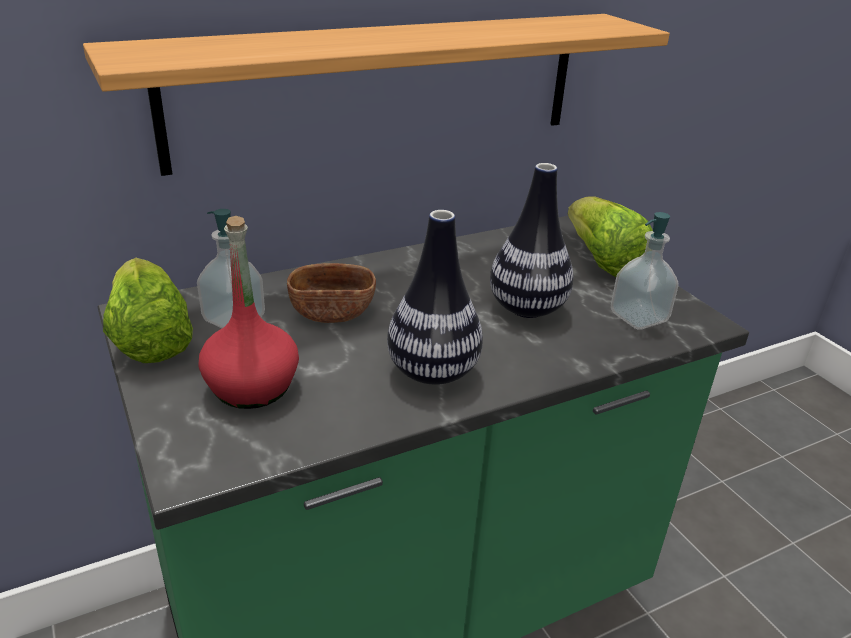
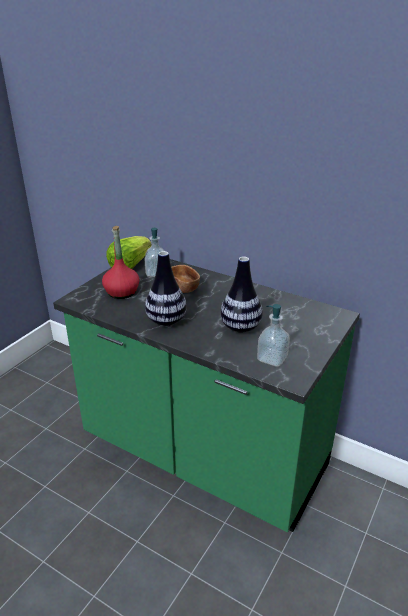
camera: 60 degrees right, 0 degrees up
(382, 88) = (255, 204): shelf -> none
(601, 261) = (318, 335): lettuce -> none

